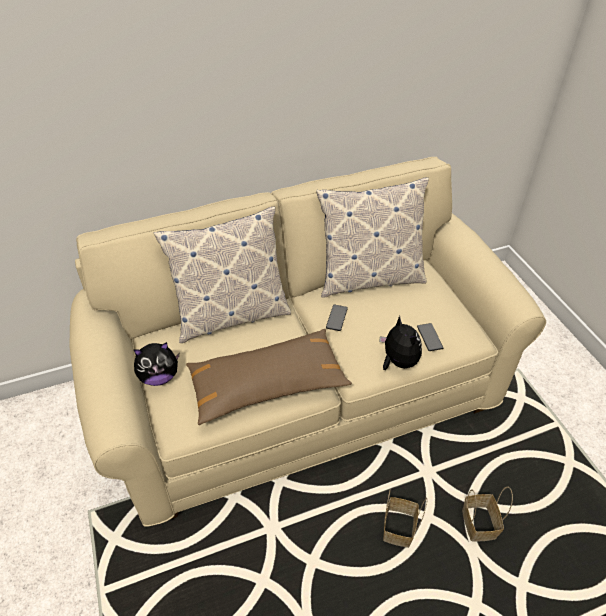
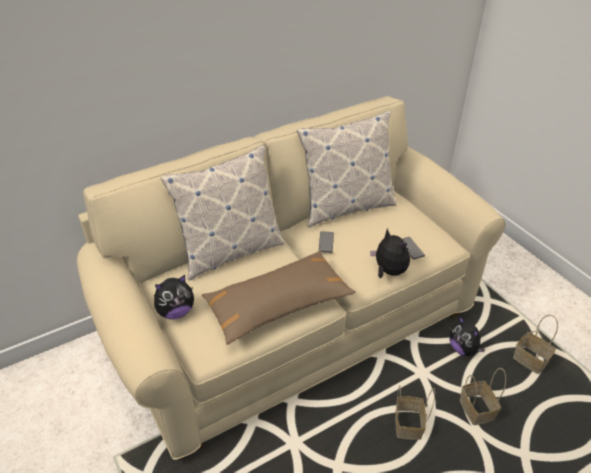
camera: 10 degrees left, 5 degrees down
(480, 451) = (463, 349): none -> plush toy
(552, 475) = (528, 360): none -> basket

